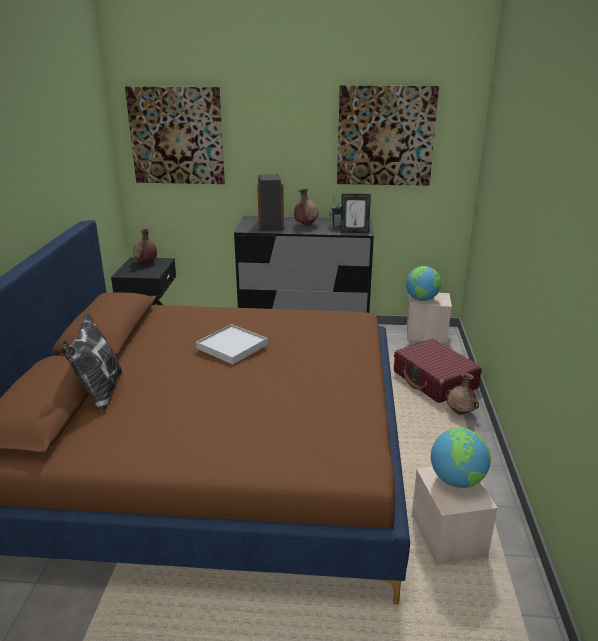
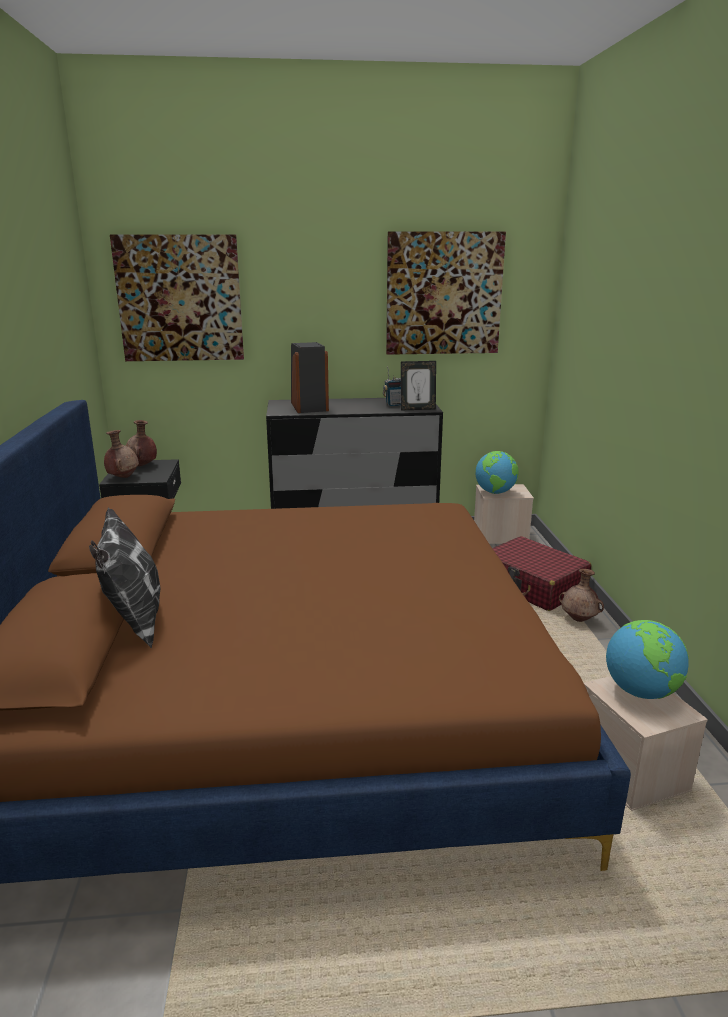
camera: 10 degrees left, 5 degrees down
(232, 346) = (300, 551): white tray -> none
(306, 225) = (353, 405): brown vase -> brown vase (123, 477)

